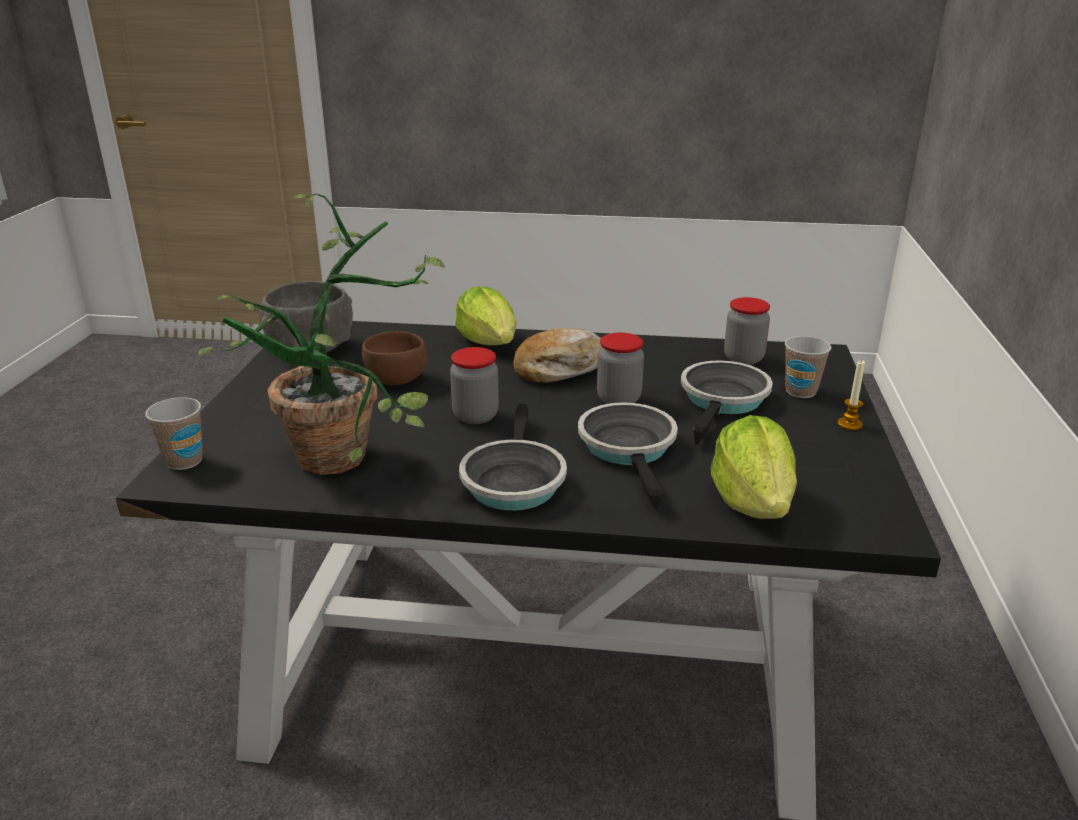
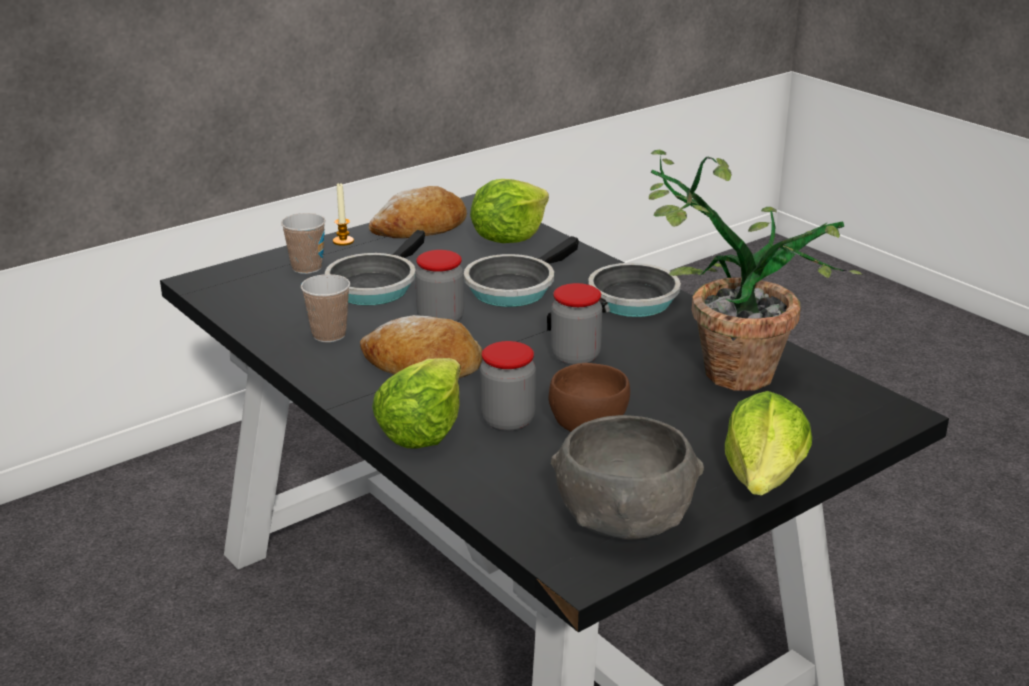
camera: 135 degrees left, 0 degrees up
(184, 461) = (872, 425): cup -> cup (329, 335)
(245, 396) = (764, 478): none -> lettuce
(723, 401) = (374, 285): frying pan -> frying pan turned 45 degrees counterclockwise
(743, 358) = (265, 305): jar -> jar (508, 421)
(842, 470) = (420, 228): none -> bread

